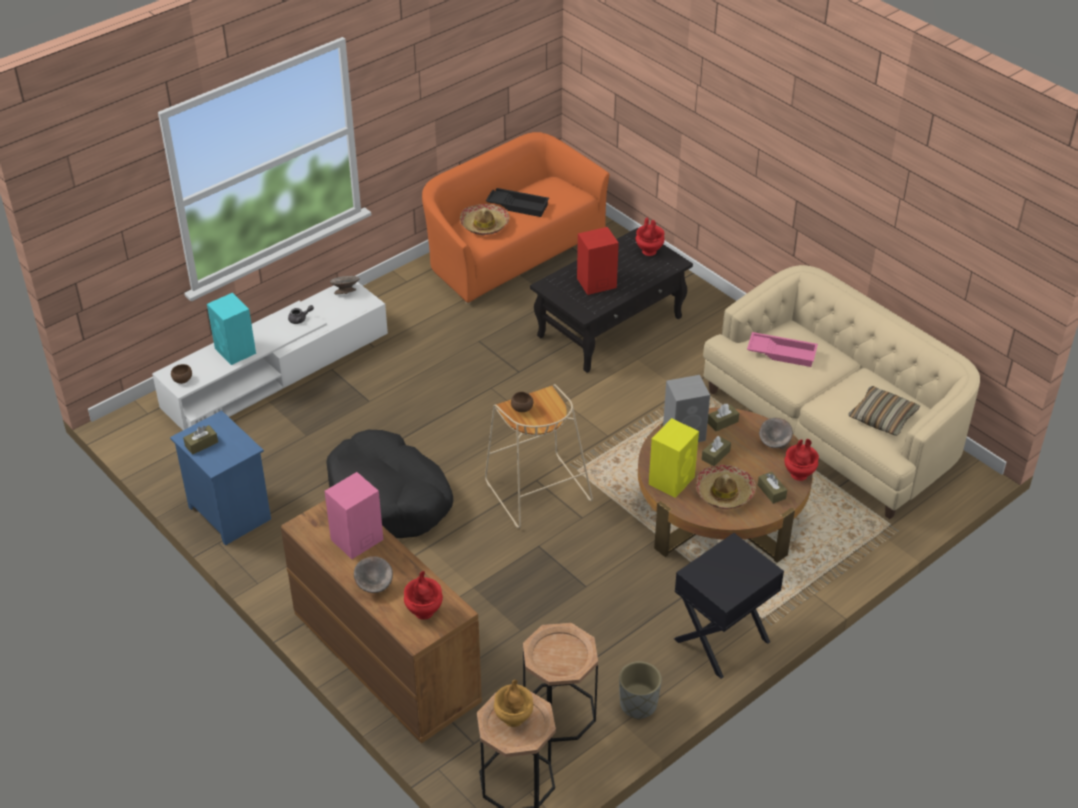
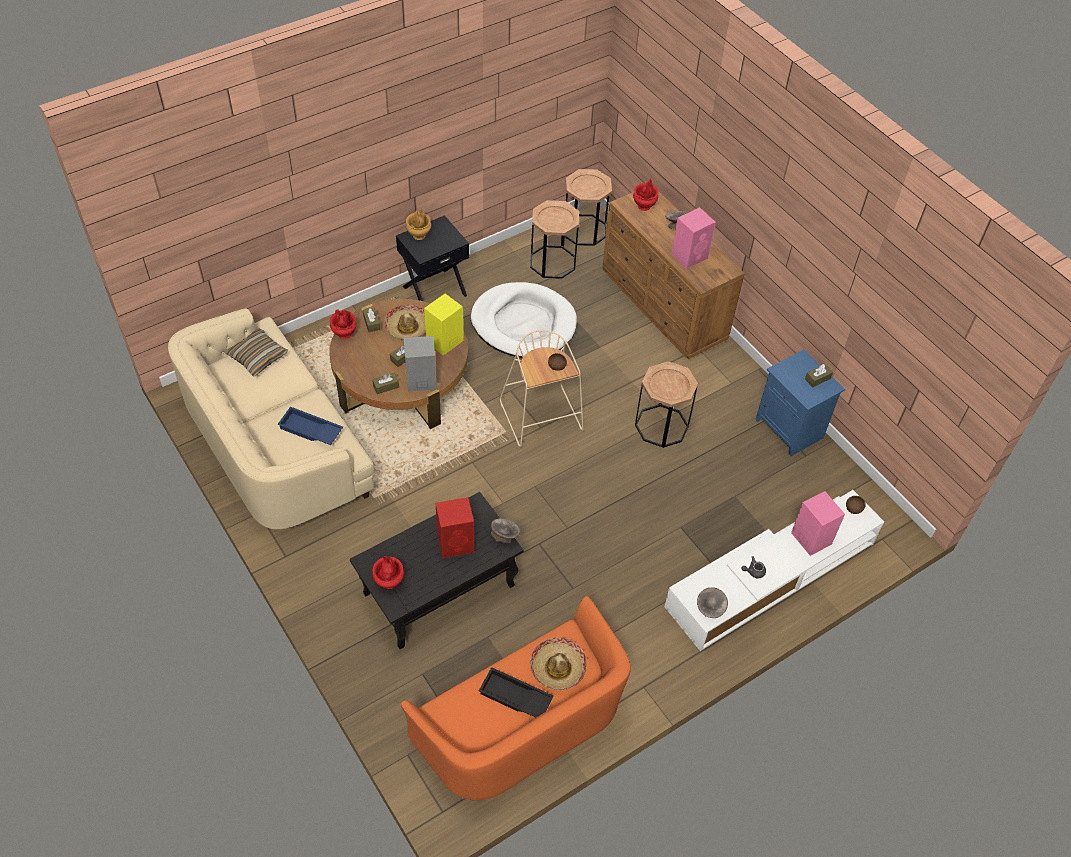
camera: 175 degrees left, 10 degrees up
(236, 351) = (810, 537): turquoise speaker -> pink speaker
(389, 498) = (661, 426): black dog bed -> brown side table
(513, 718) = (589, 189): brown vase -> brown vase (419, 235)
(583, 607) = (523, 324): none -> white dog bed
(638, 705) = (501, 260): grey planter -> none
(774, 444) = (352, 361): grey bowl -> grey bowl (504, 536)
(782, 352) = (310, 431): pink tray -> blue tray

